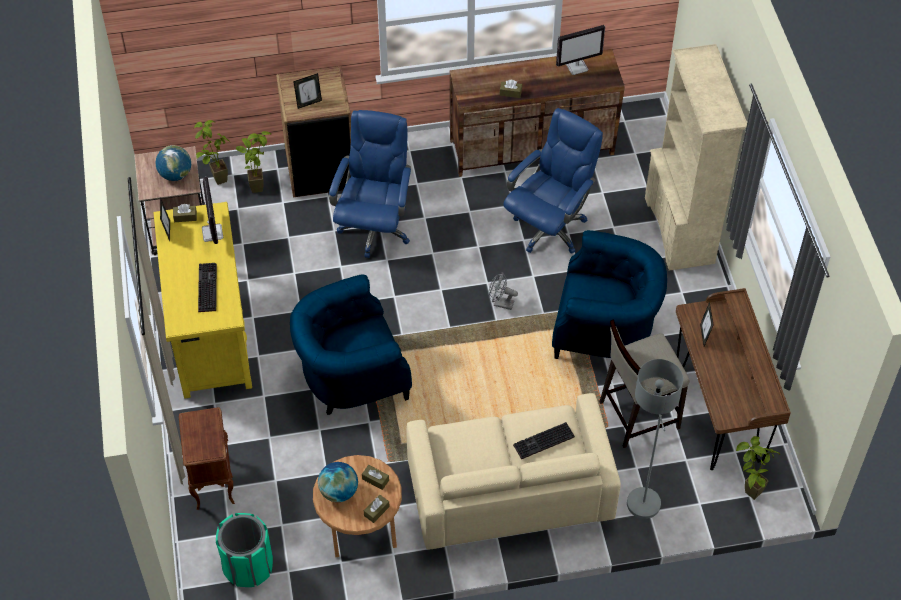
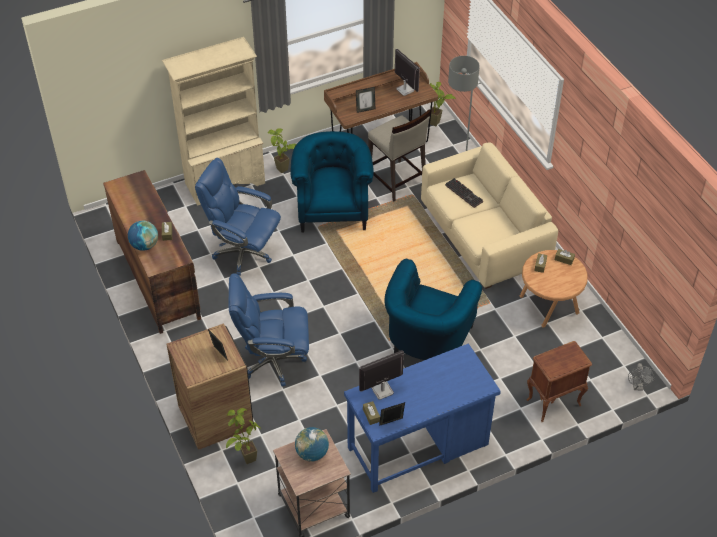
camera: 105 degrees left, 5 degrees down
(206, 287) = (440, 378): keyboard -> none
(210, 333) = (418, 447): yellow desk -> blue desk
(214, 180) = (247, 495): potted plant -> potted plant (283, 172)
(248, 566) = (609, 361): green trash can -> none
(339, 492) = (559, 282): globe -> globe (144, 245)
(351, 379) = (427, 341): blue armchair -> blue armchair turned 60 degrees clockwise
(500, 303) = (325, 268): grey fan -> grey fan (638, 386)
(577, 67) = (128, 199): monitor -> monitor (404, 89)

